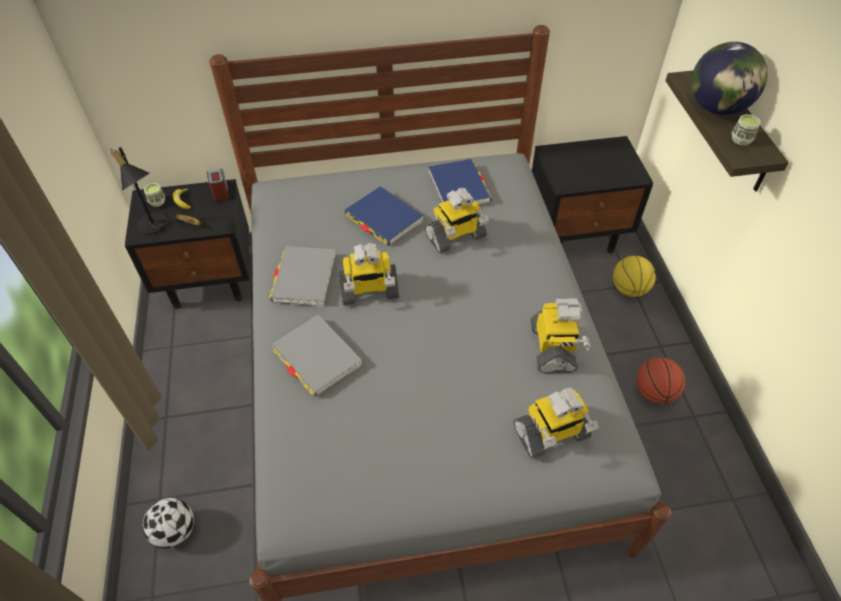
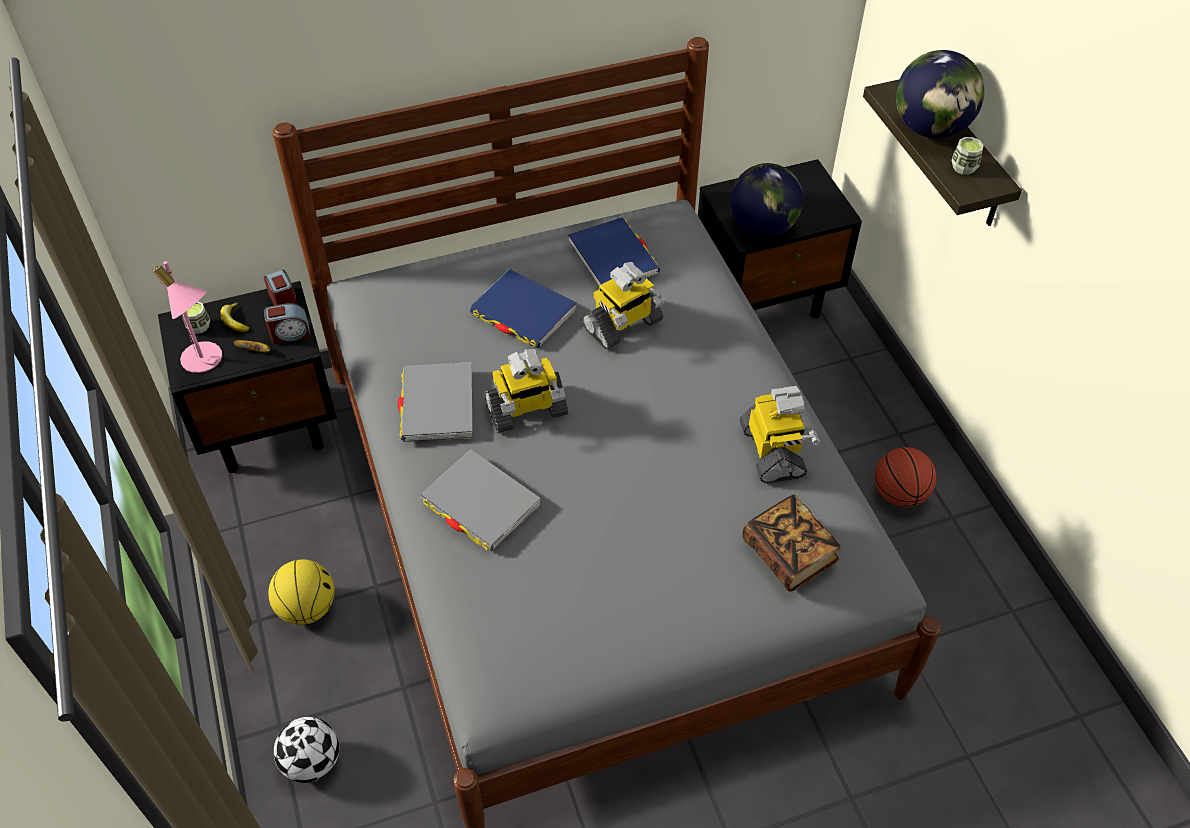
camera: 10 degrees left, 0 degrees up
(154, 227) = (205, 362): black table lamp -> pink table lamp
(218, 215) = (290, 334): none -> alarm clock
(551, 434) = (788, 554): toy robot -> book
(576, 179) = (762, 227): none -> globe
(629, 289) = (847, 363): basketball -> basketball (307, 607)

